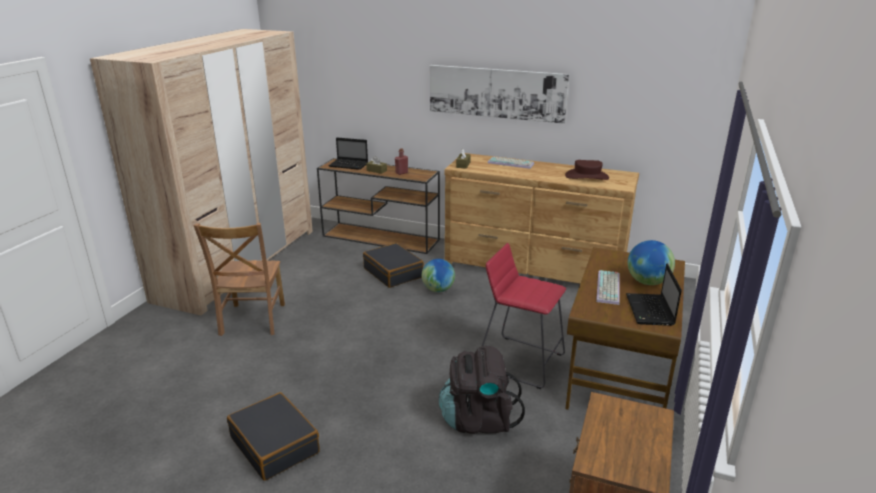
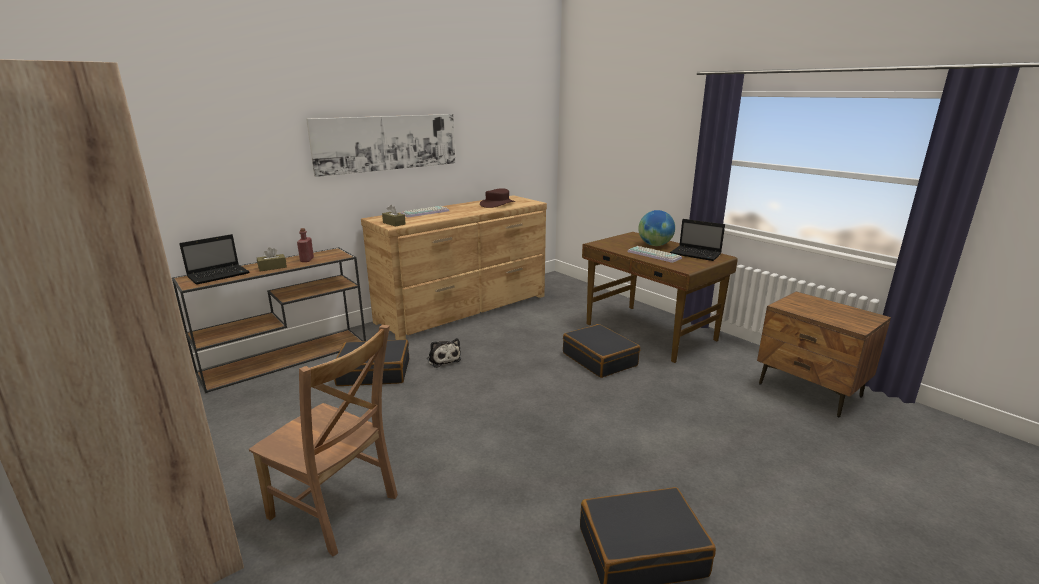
camera: 60 degrees left, 5 degrees down
(438, 290) = (443, 359): globe -> plush toy
(478, 419) = (667, 403): black backpack -> none
(520, 361) = (600, 359): red stool -> black suitcase

